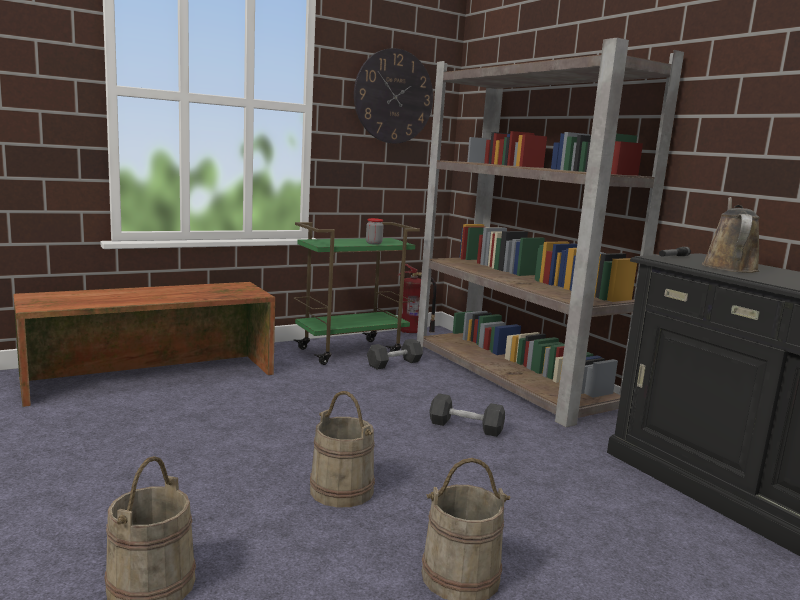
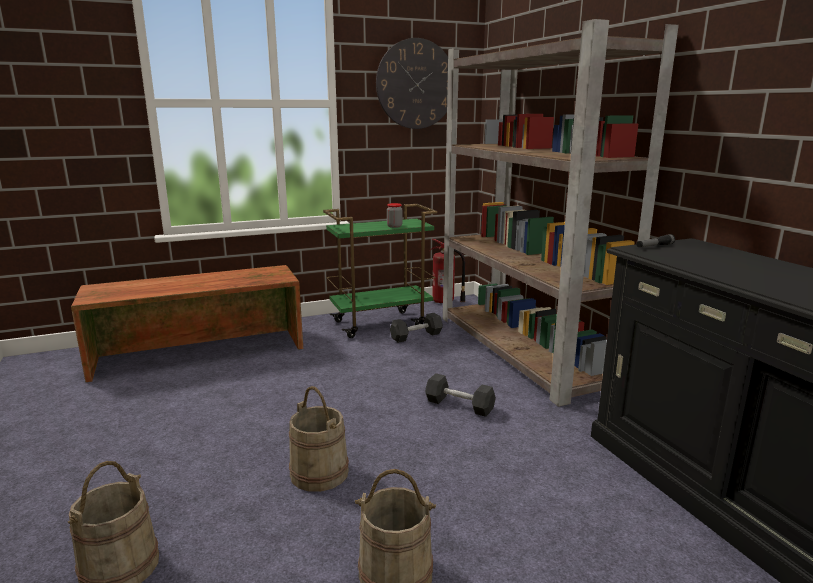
camera: 10 degrees right, 5 degrees up
(728, 267) = (706, 260): brown watering can -> none

